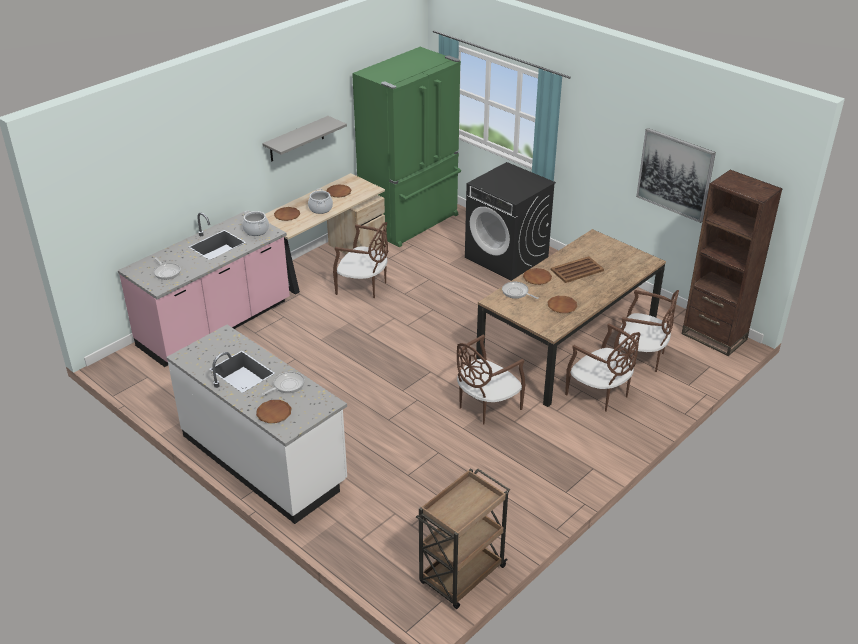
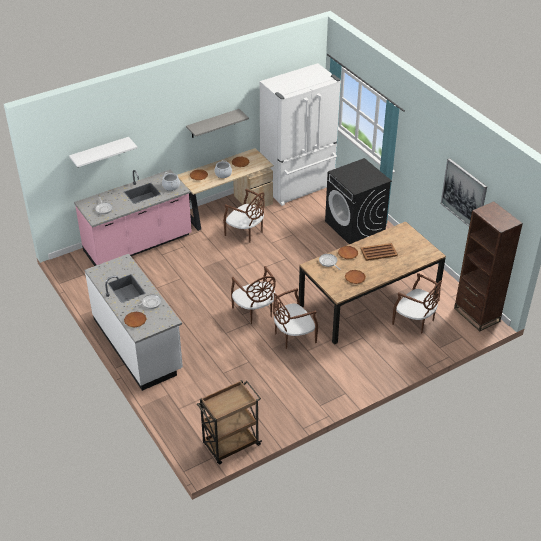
camera: 15 degrees right, 5 degrees up
(149, 190) = (100, 152): none -> white shelf
(411, 222) = (298, 186): green fridge -> white fridge
(600, 394) = (374, 342): brown chair -> brown chair (255, 311)

